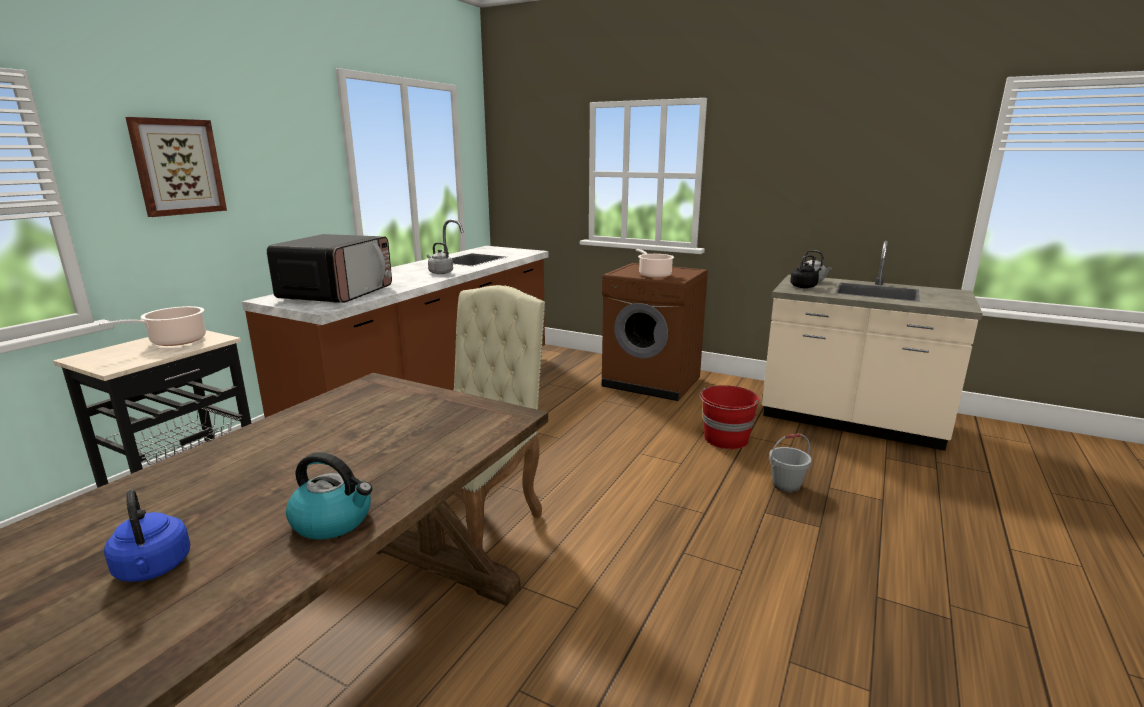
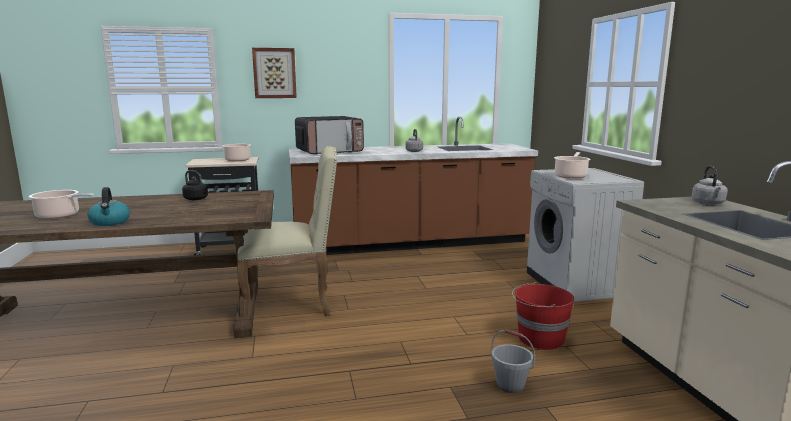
camera: 50 degrees right, 5 degrees down
(153, 569) = (60, 216): blue kettle -> cooking pot
(651, 383) = (573, 284): brown washing machine -> white washing machine
(804, 286) = (672, 204): black kettle -> black kettle (197, 199)

